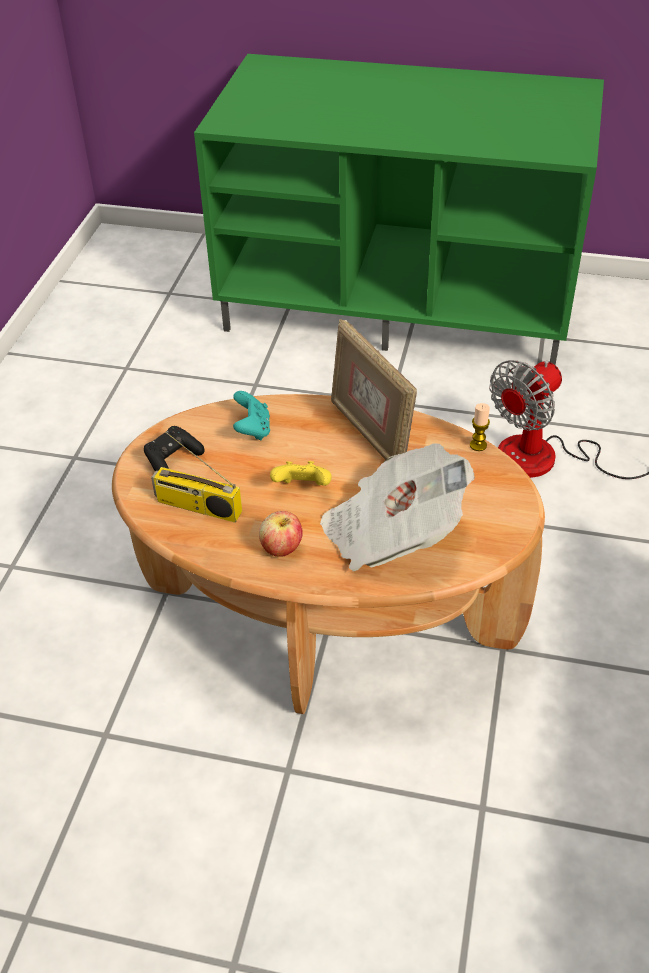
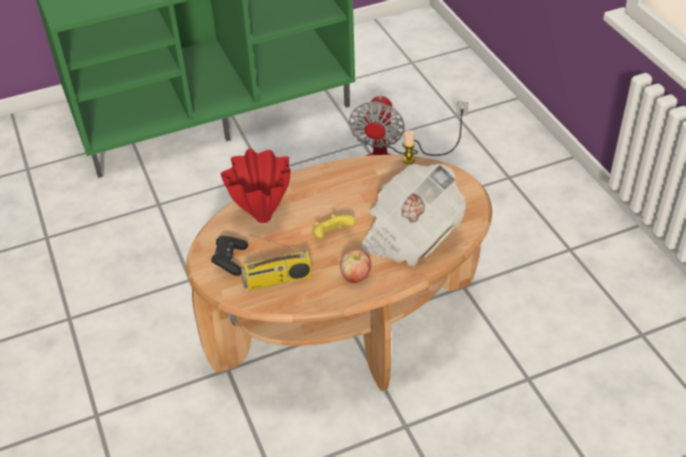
camera: 35 degrees left, 0 degrees up
(252, 430) = (263, 216): turquoise game controller -> red vase
(370, 434) = (339, 184): picture frame -> none

